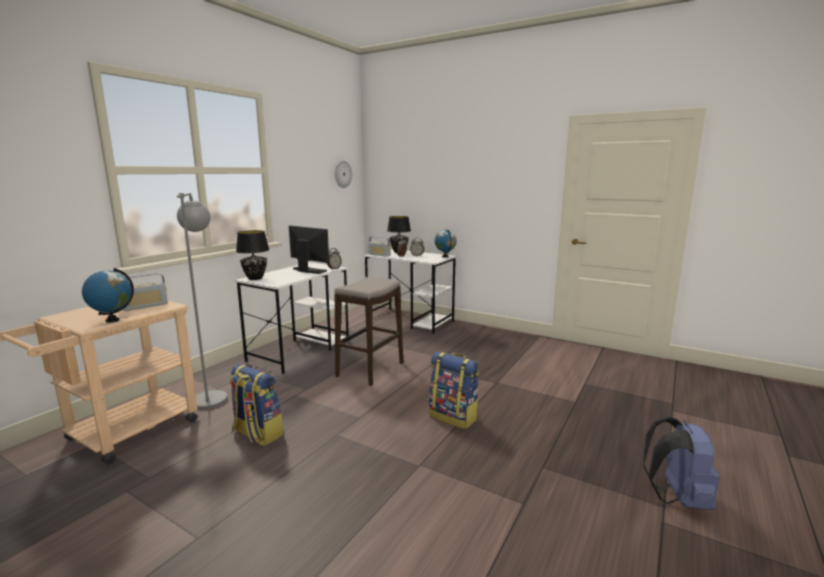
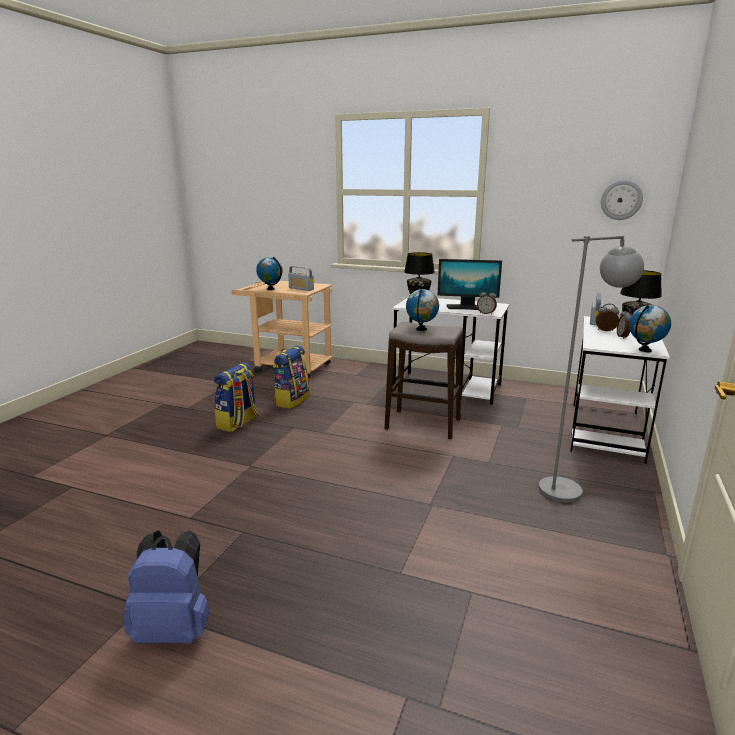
camera: 80 degrees right, 5 degrees up
(211, 395) = (344, 375): grey floor lamp -> grey floor lamp (571, 487)
(309, 270) = (467, 307): monitor -> monitor turned 75 degrees clockwise
(368, 285) = (421, 329): none -> globe
(454, 417) = (333, 477): backpack -> backpack (238, 423)

